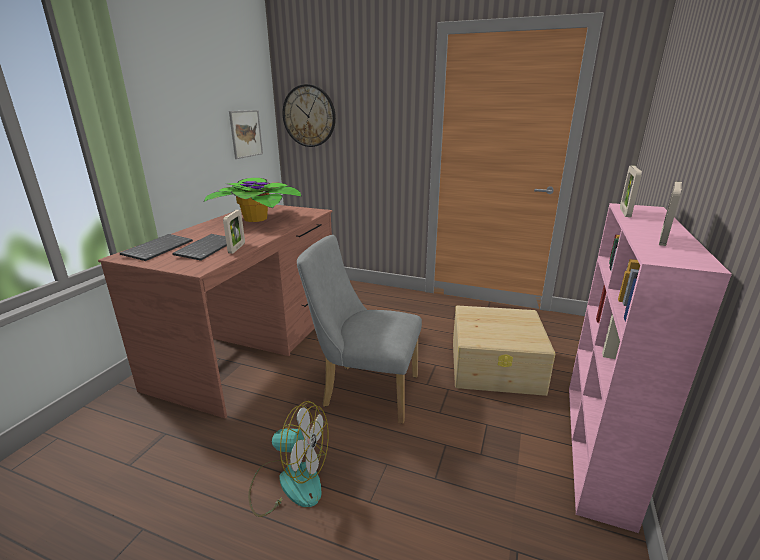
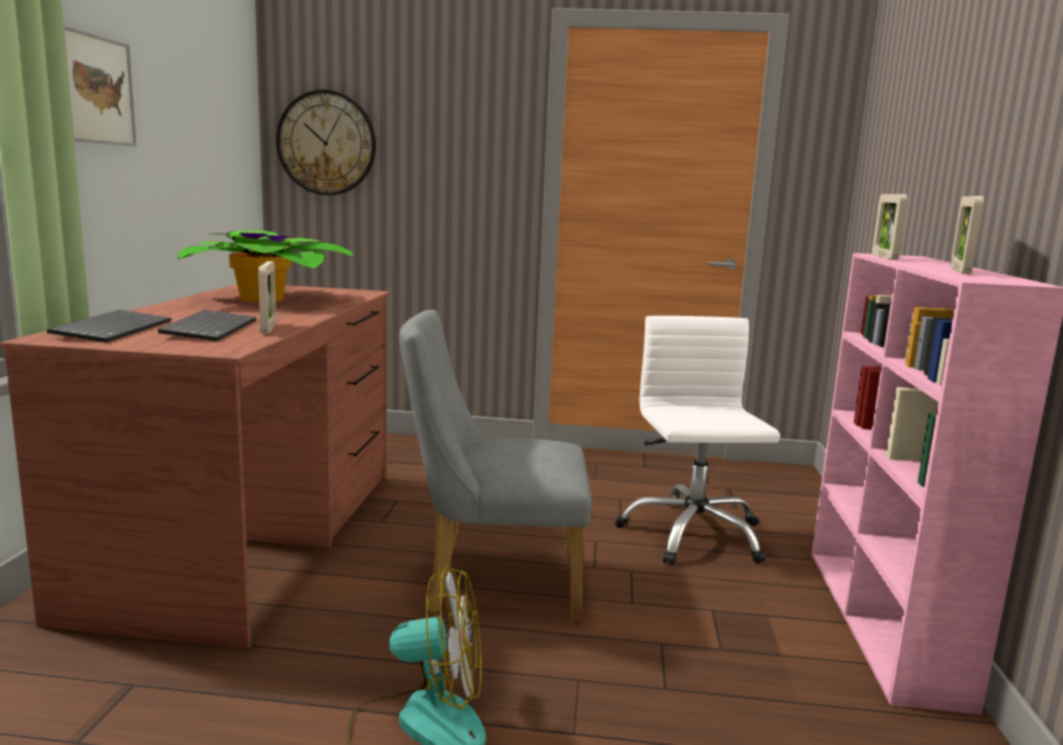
camera: 15 degrees left, 10 degrees down
(246, 134) = (218, 163): picture -> picture (97, 90)
(496, 366) = (692, 534): beige storage box -> white office chair

